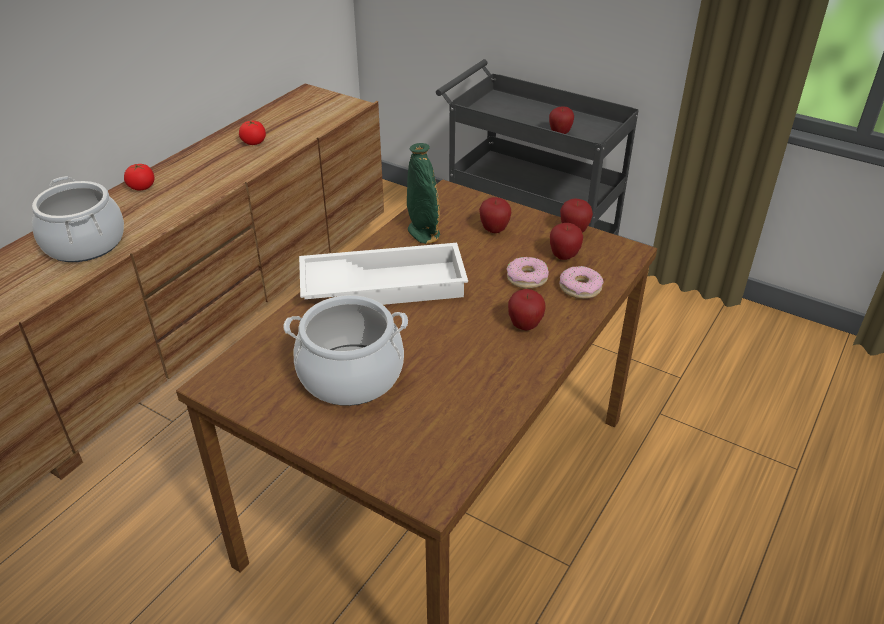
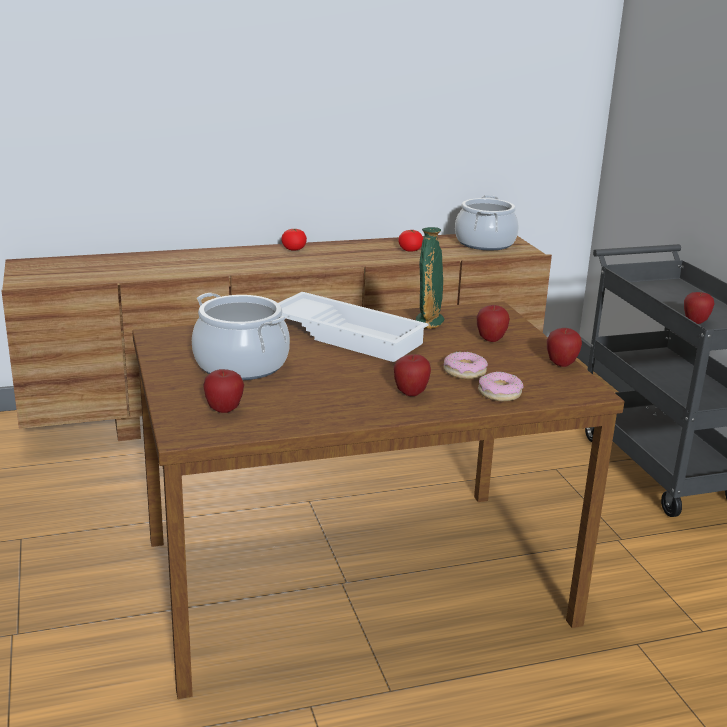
camera: 40 degrees right, 15 degrees down
(85, 243) = (214, 263): cooking pot -> cooking pot (485, 243)
(564, 256) = (522, 373): apple -> apple (224, 410)

